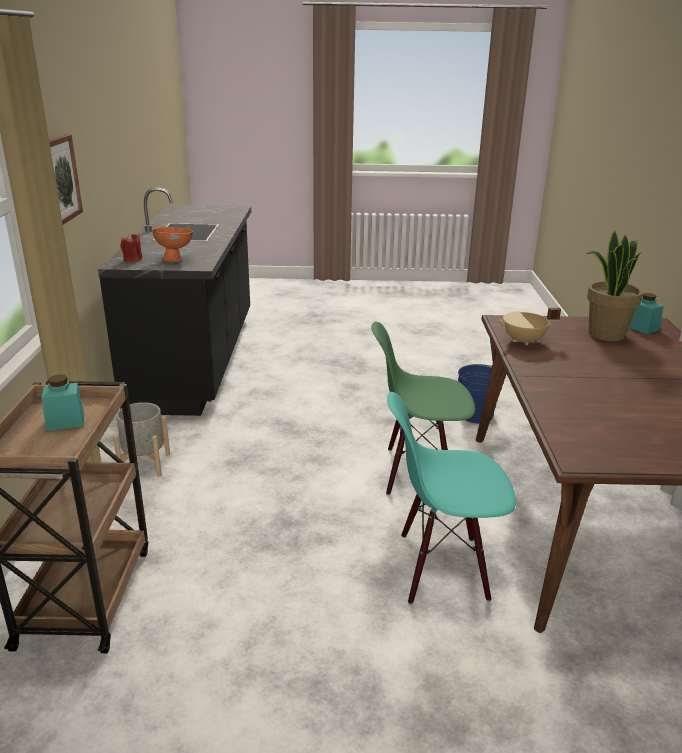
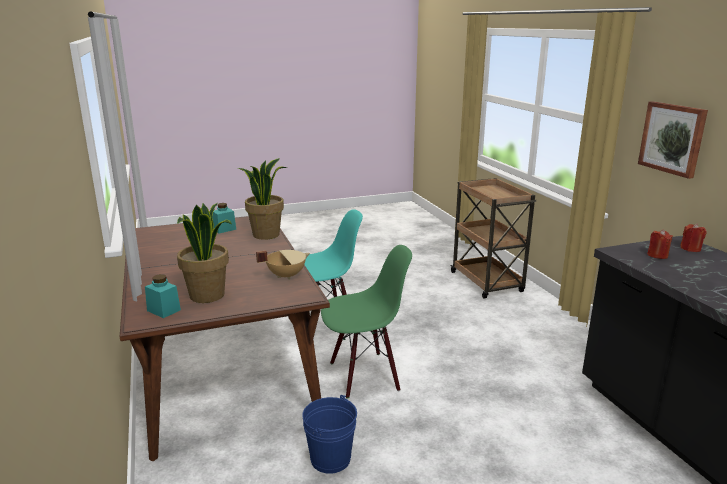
camera: 160 degrees right, 5 degrees down
(65, 422) = (496, 195): turquoise jar -> turquoise jar (224, 229)
(145, 464) = (561, 337): grey planter -> none
(176, 259) = (657, 255): orange bowl -> red candle
(557, 410) = (266, 234): none -> potted plant

